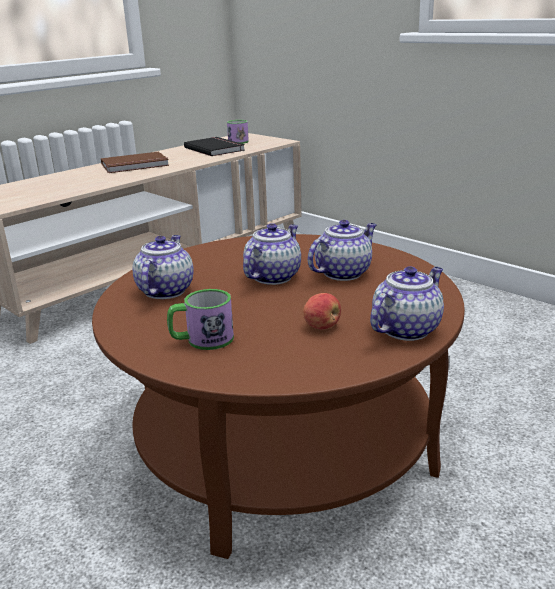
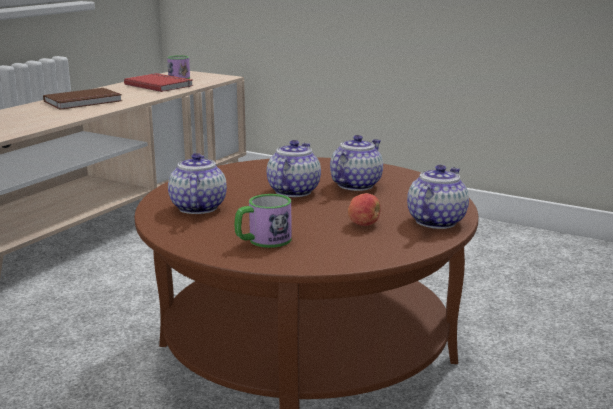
camera: 15 degrees left, 5 degrees down
(215, 149) = (160, 85): black book -> red book

